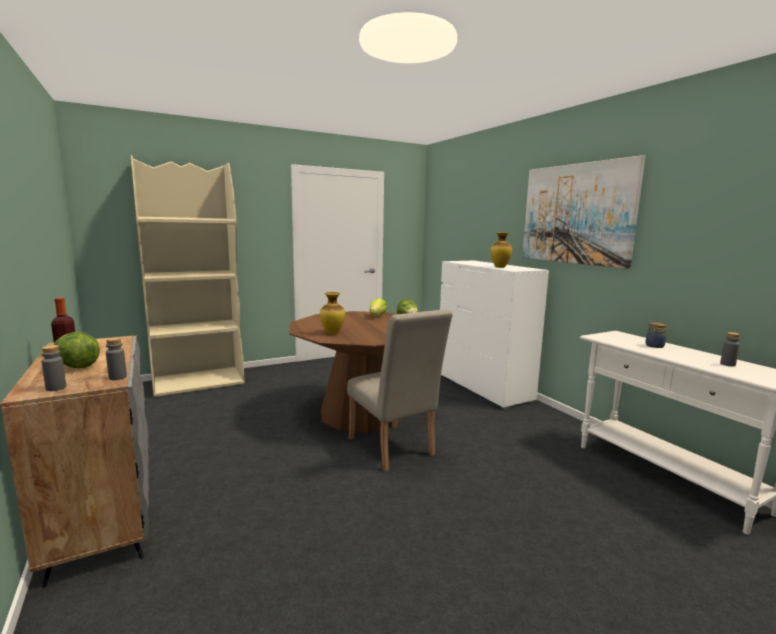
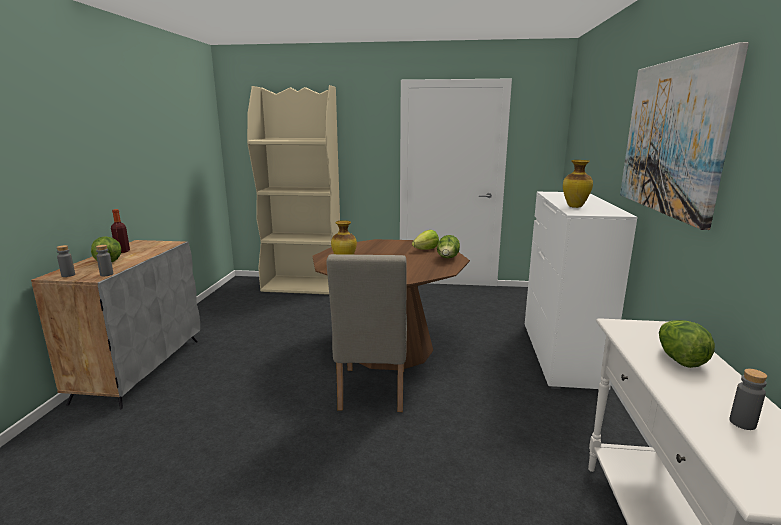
camera: 35 degrees right, 5 degrees up
(654, 346) = (679, 359): jar -> lettuce

